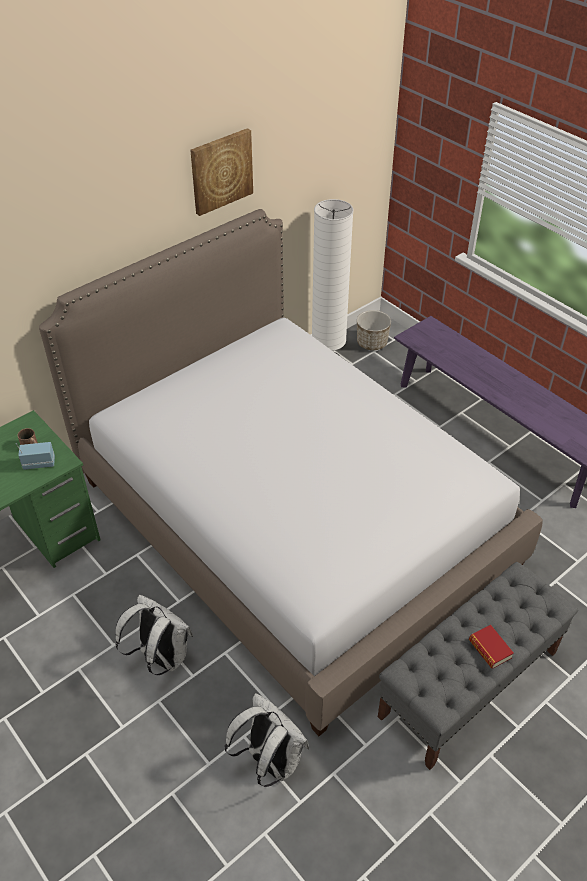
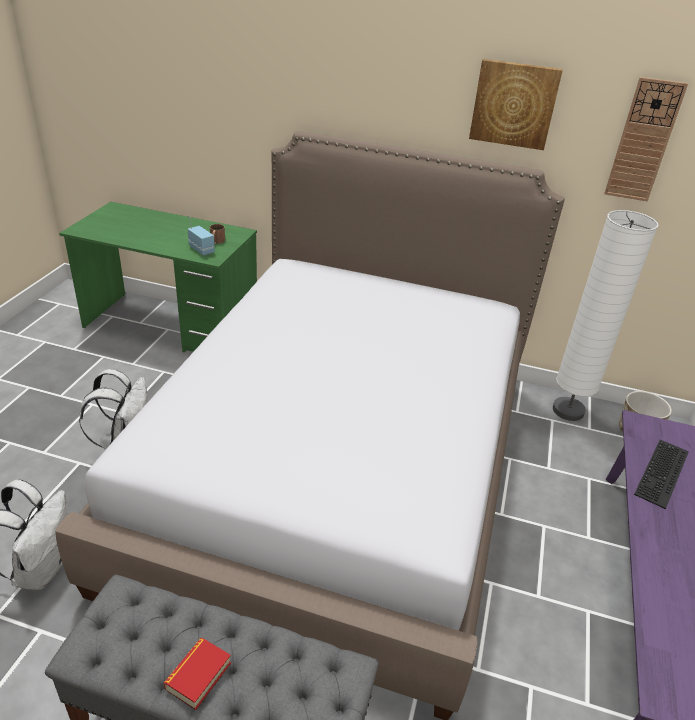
camera: 55 degrees right, 10 degrees down
(308, 149) = (643, 141): none -> wall clock
(458, 357) = (664, 474): none -> keyboard

